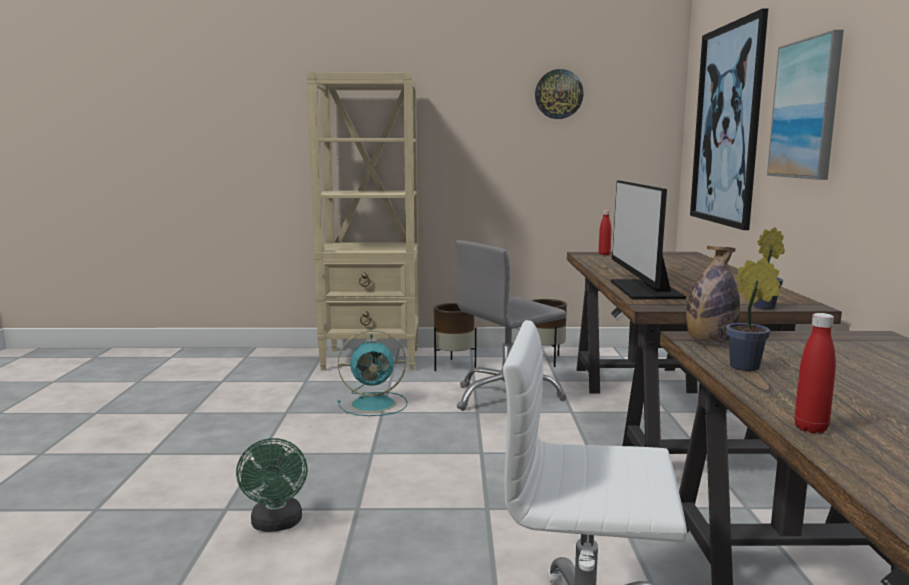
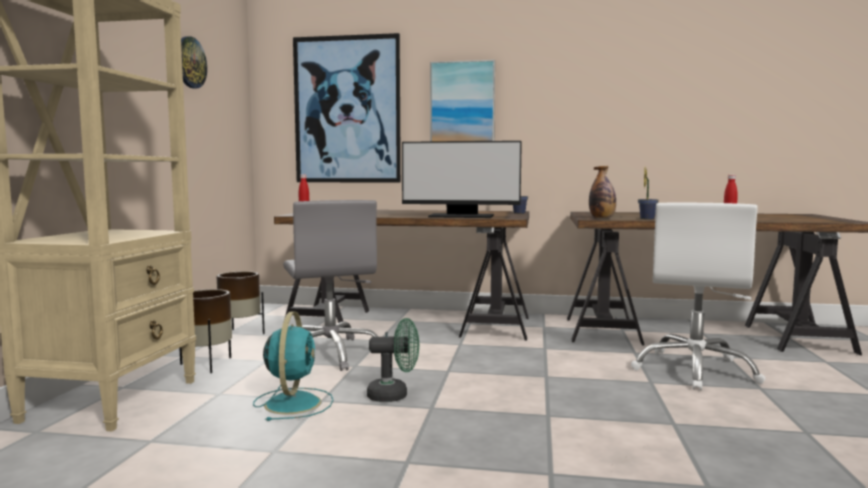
camera: 80 degrees left, 5 degrees down
(276, 524) = (580, 447): green fan -> green fan (394, 395)

